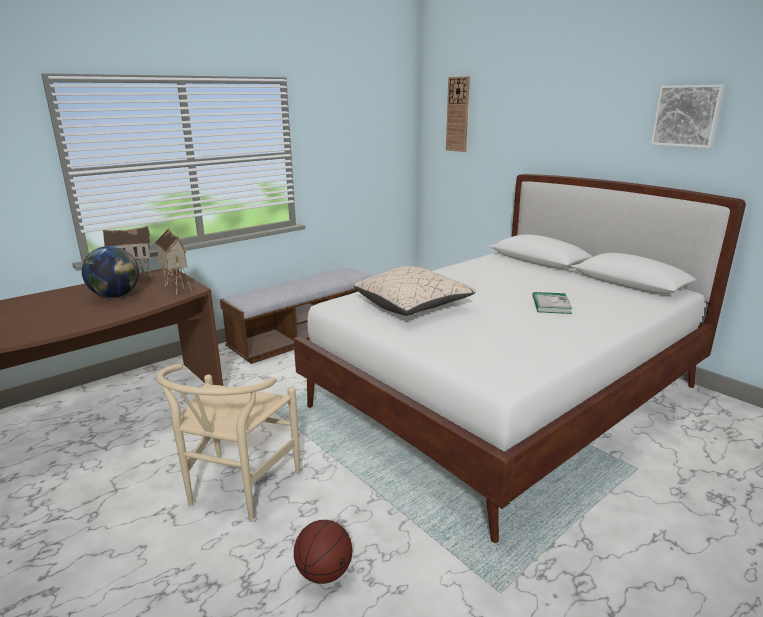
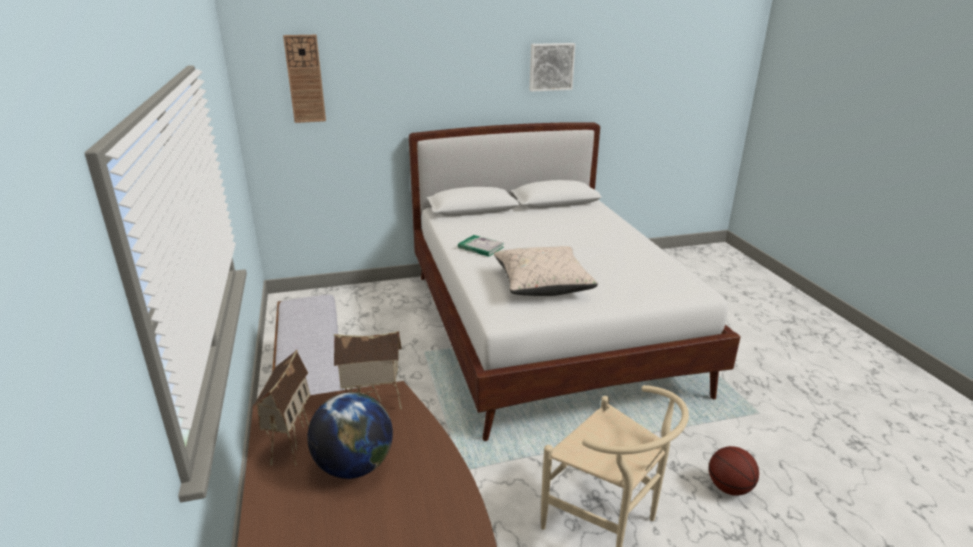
camera: 65 degrees left, 5 degrees up
(551, 305) = (580, 237): book -> book (480, 247)

